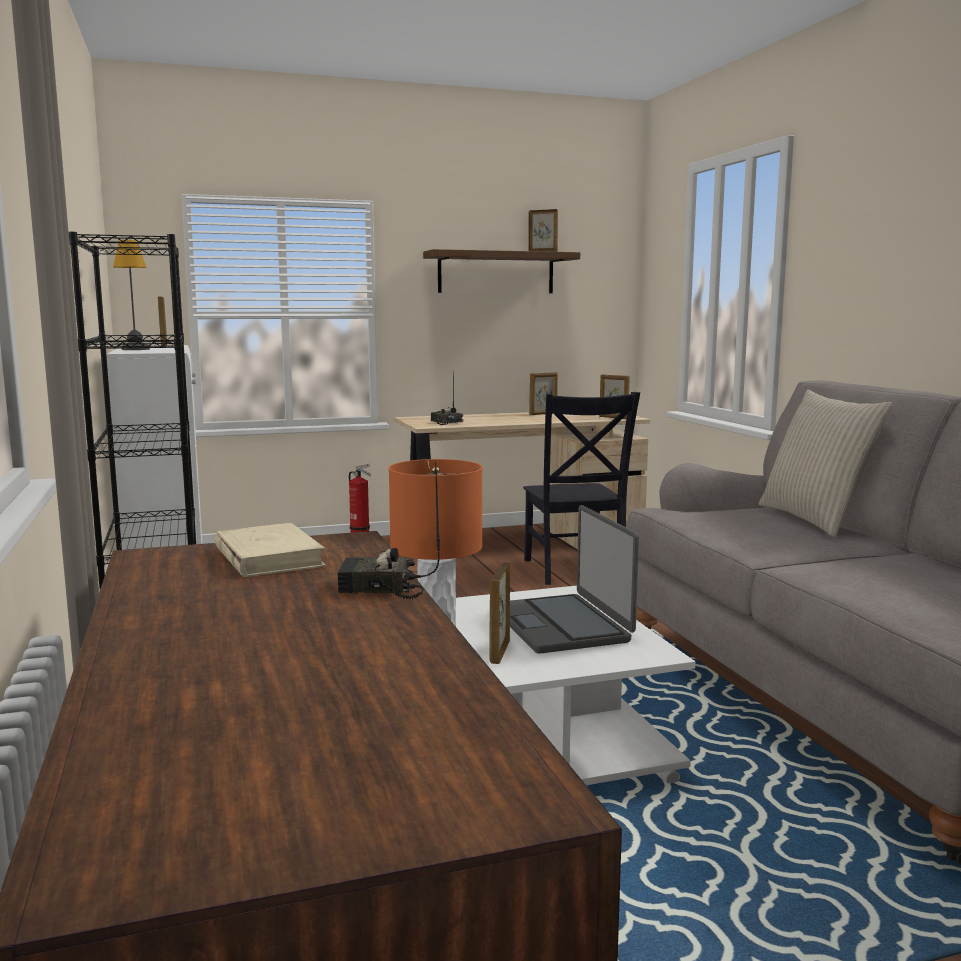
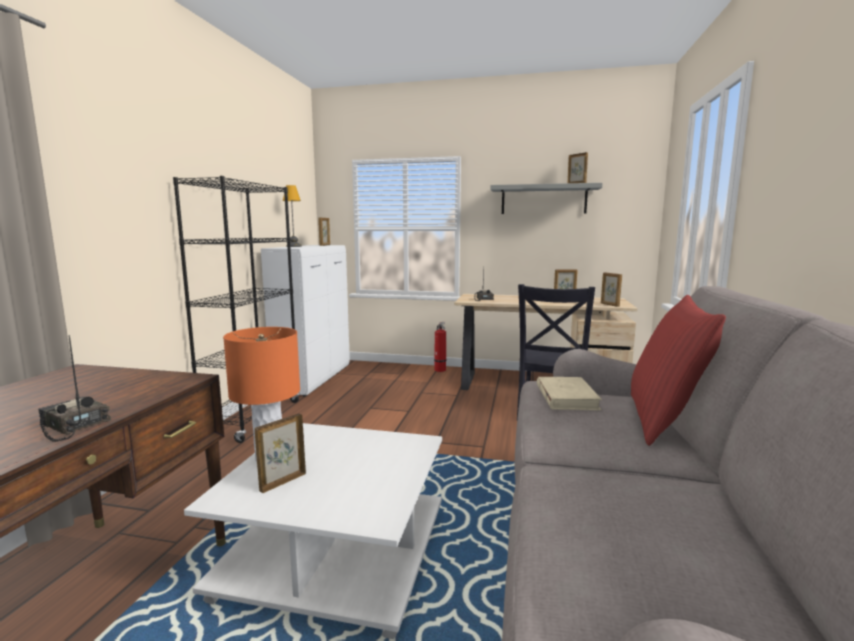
camera: 30 degrees right, 0 degrees up
(268, 557) = (110, 384): beige book -> beige book (566, 397)
(496, 273) = (543, 200): brown shelf -> grey shelf
(562, 625) = (362, 469): laptop -> none
(815, 520) = (664, 421): beige pillow -> red pillow

